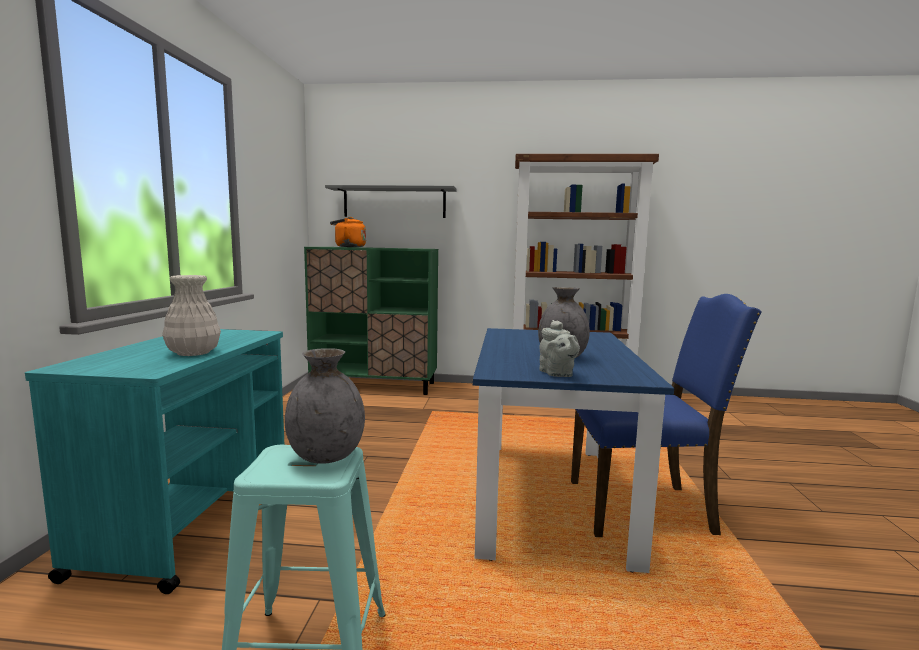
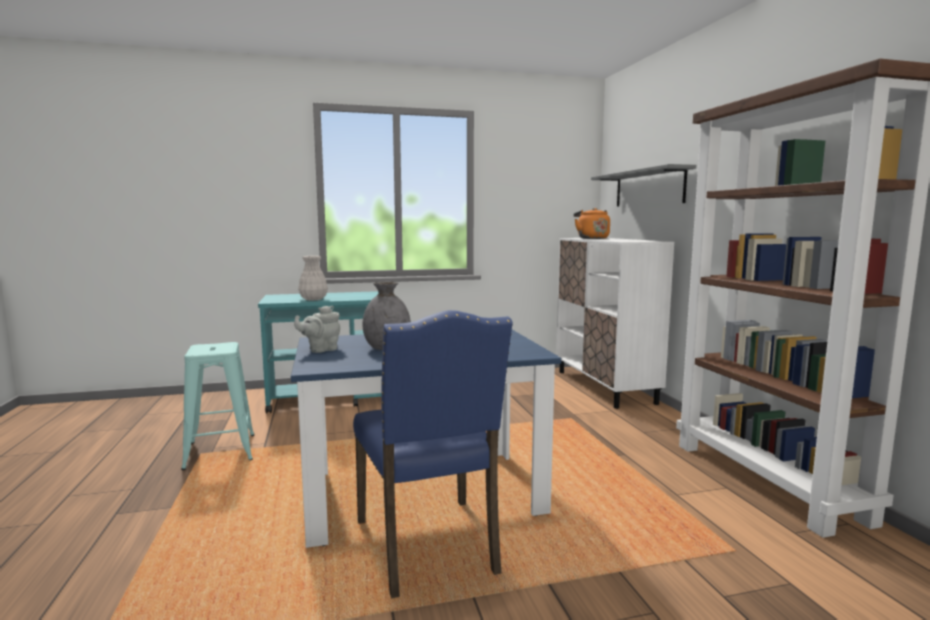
camera: 70 degrees right, 0 degrees up
(327, 456) = (220, 349): grey vase -> none
(375, 386) = (604, 387): green cabinet -> white cabinet

